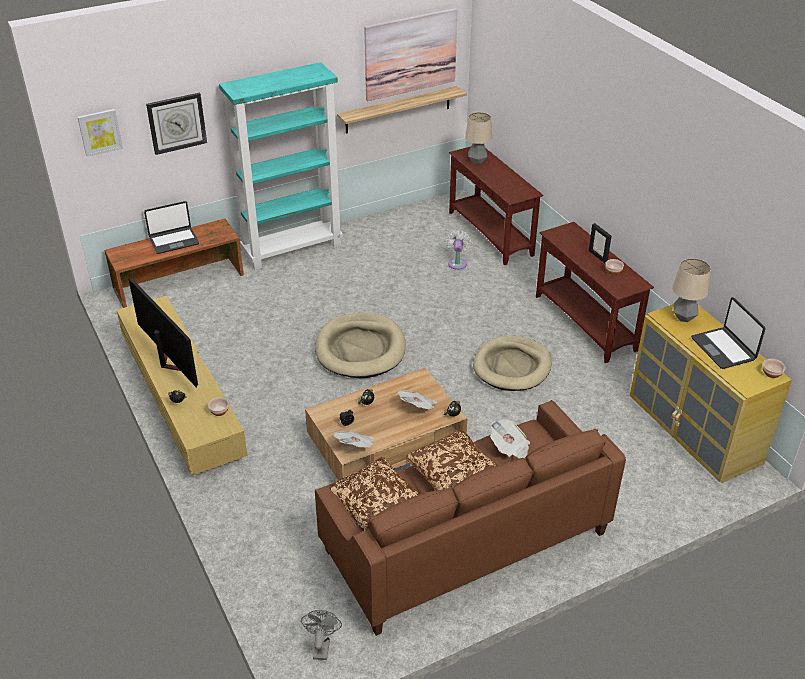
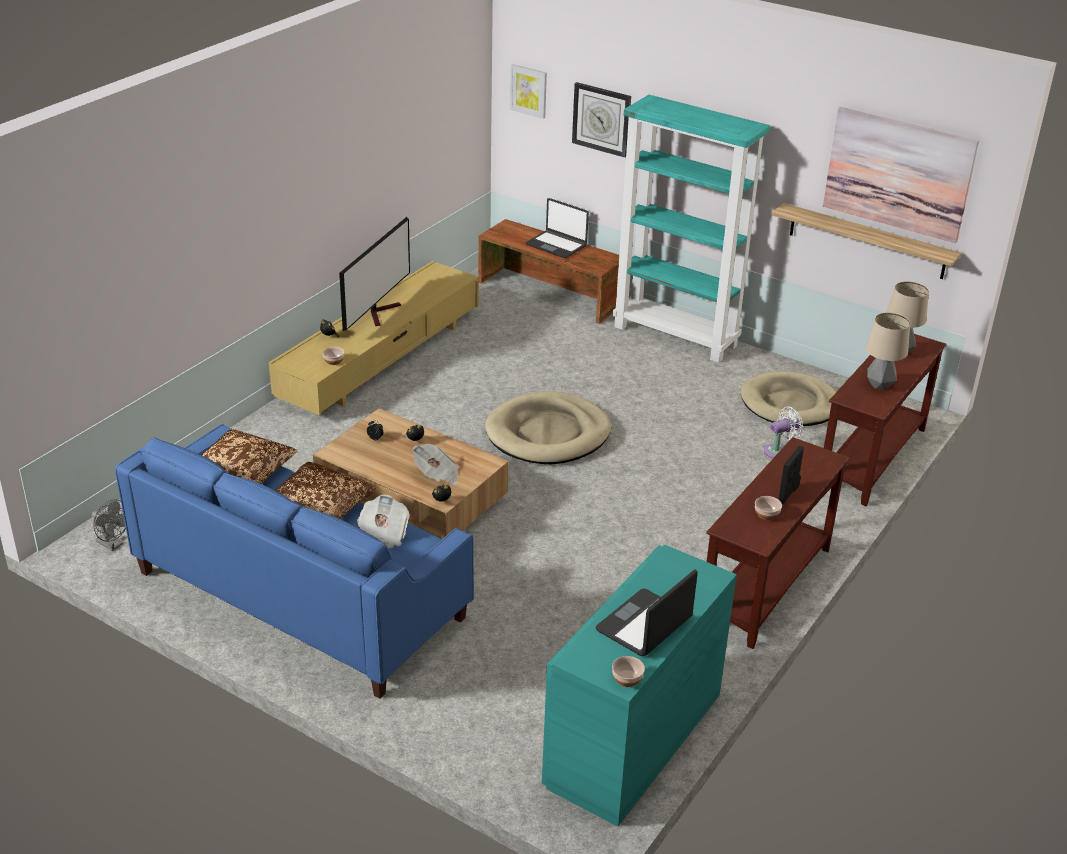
camera: 60 degrees right, 5 degrees down
(321, 646) = (113, 544): grey fan -> grey fan turned 60 degrees clockwise
(356, 446) = (345, 454): newspaper -> none
(464, 541) = (300, 594): brown sofa -> blue sofa
(512, 366) = (618, 549): beige dog bed -> beige dog bed (790, 404)
(684, 318) = (684, 577): table lamp -> table lamp (879, 385)
(694, 430) = (632, 739): yellow cabinet -> turquoise cabinet

